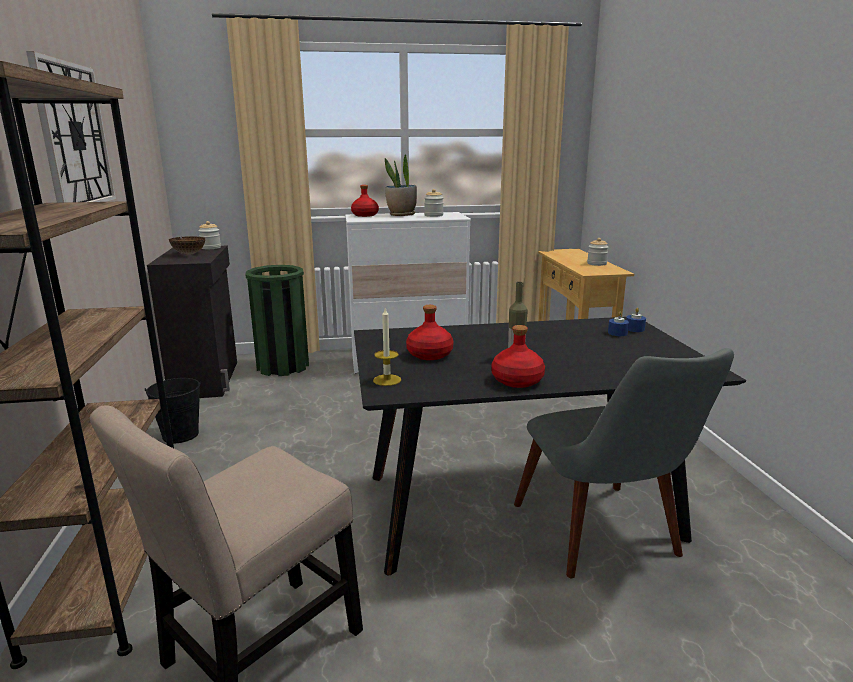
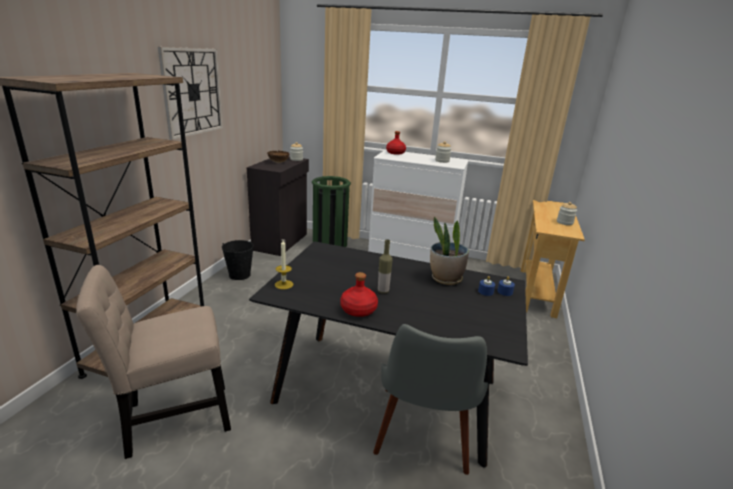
camera: 25 degrees right, 5 degrees up
(401, 215) = (421, 156): potted plant -> potted plant (445, 279)
(430, 354) = (333, 273): red bottle -> none

